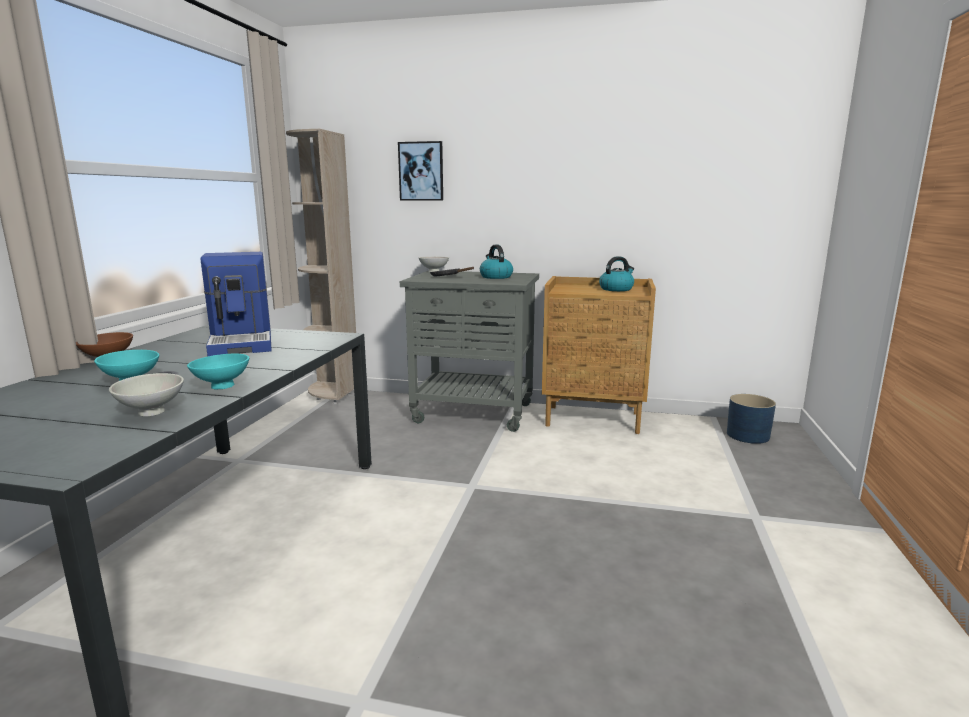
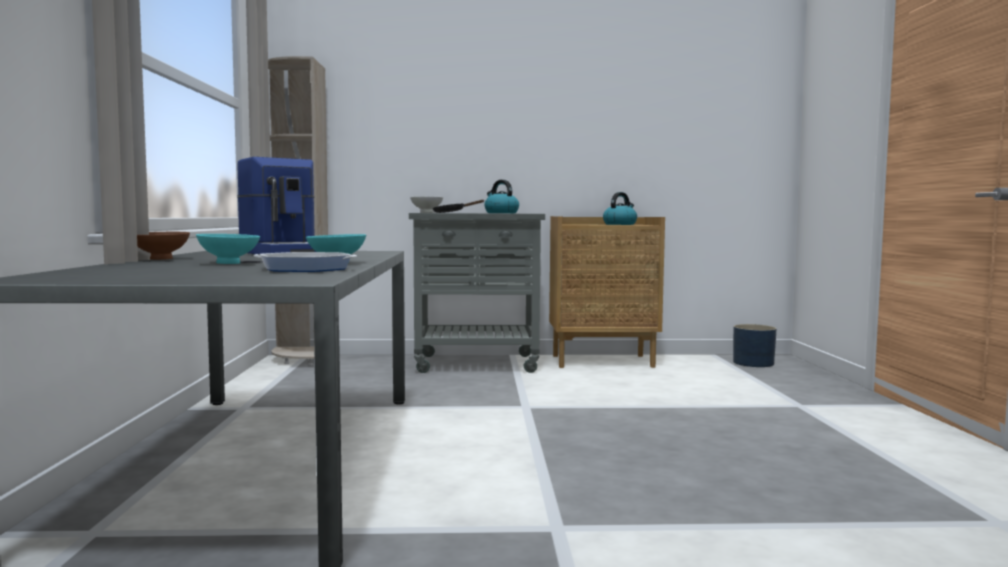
camera: 15 degrees left, 10 degrees down
(153, 412) = (305, 269): white bowl -> frying pan
(421, 171) = (410, 109): picture -> none

